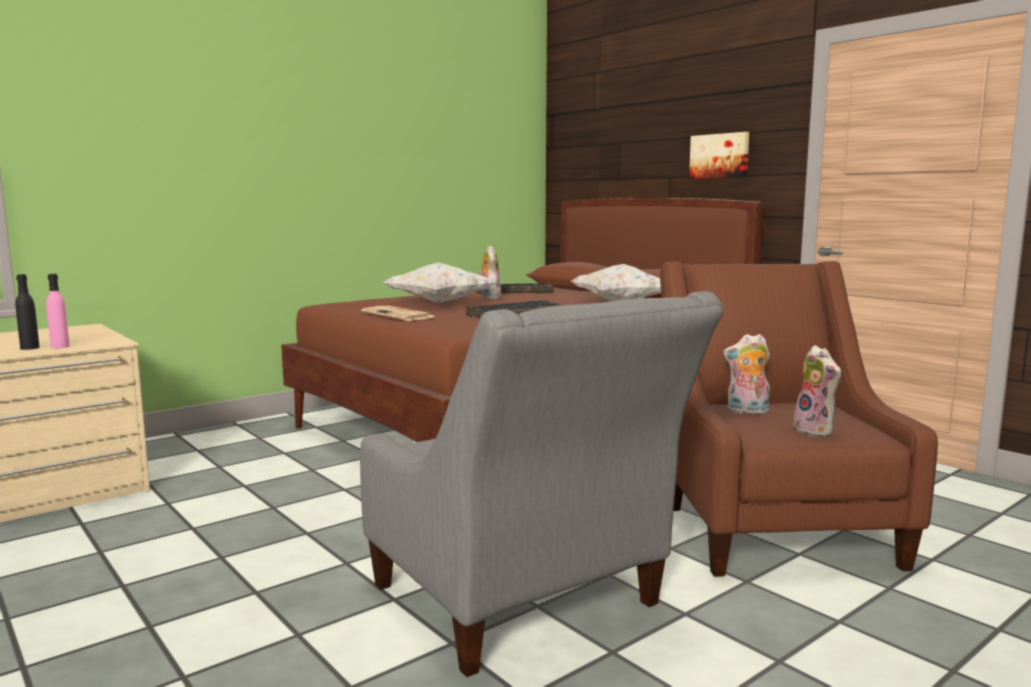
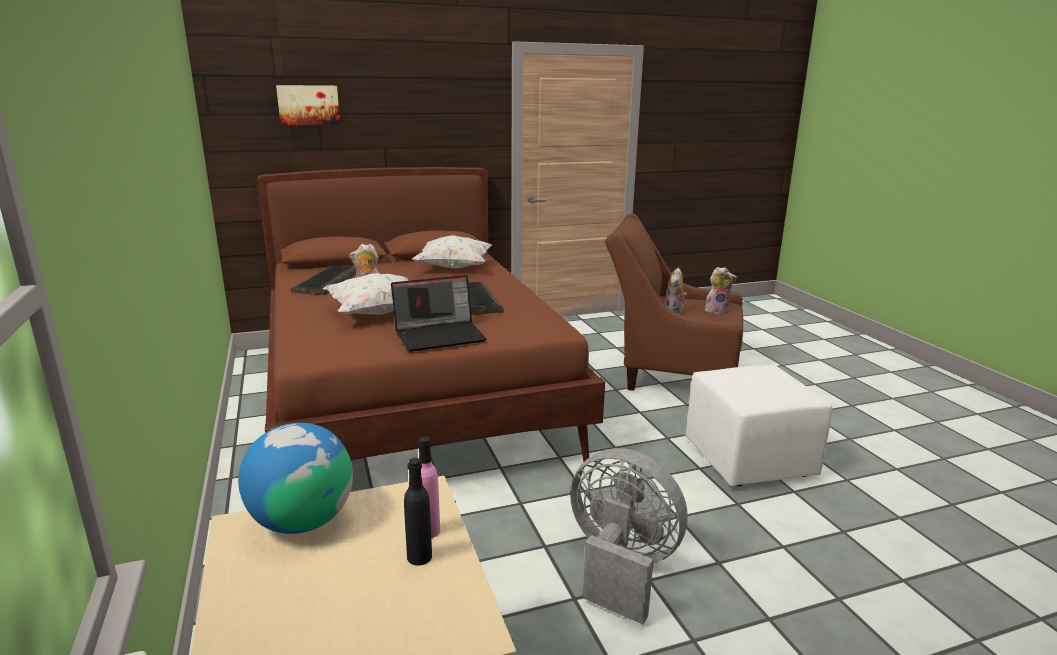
camera: 70 degrees left, 10 degrees up
(86, 332) = (302, 521): none -> globe
(241, 542) = (620, 567): none -> grey fan
(399, 315) = (440, 335): newspaper -> laptop
(525, 604) = (750, 460): grey armchair -> white ottoman
(720, 156) = (438, 131): picture -> picture (308, 105)

